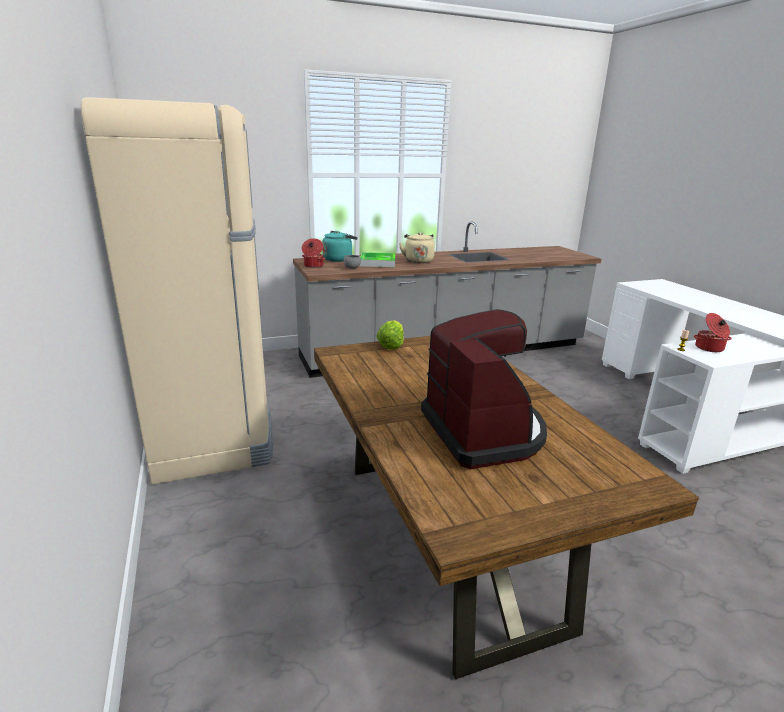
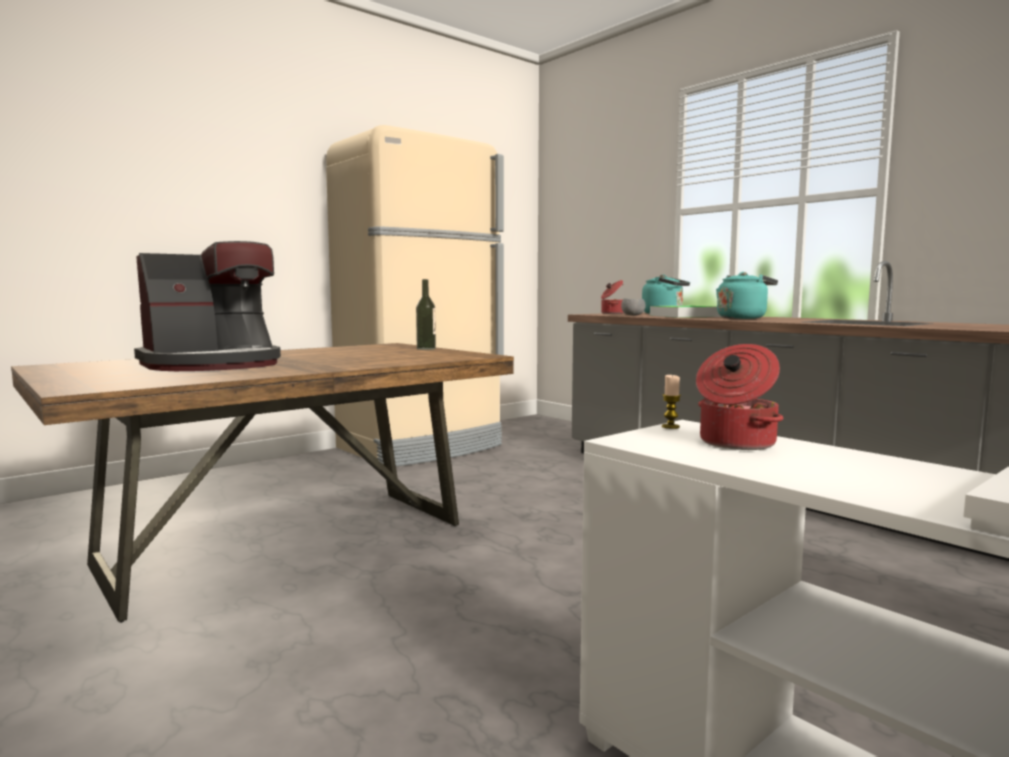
camera: 70 degrees right, 15 degrees down
(391, 346) = (426, 349): lettuce -> bottle
(418, 260) = (743, 318): beige kettle -> turquoise kettle

